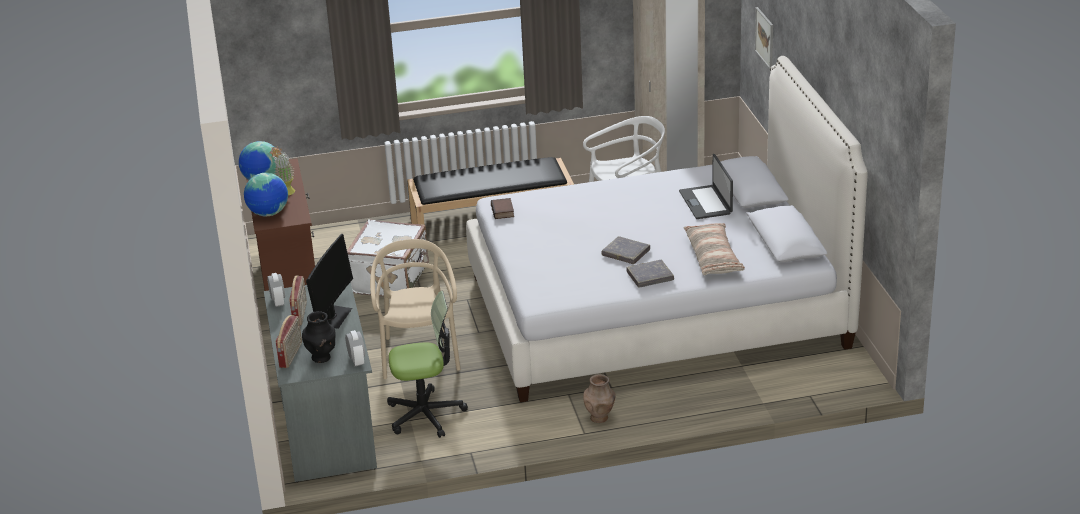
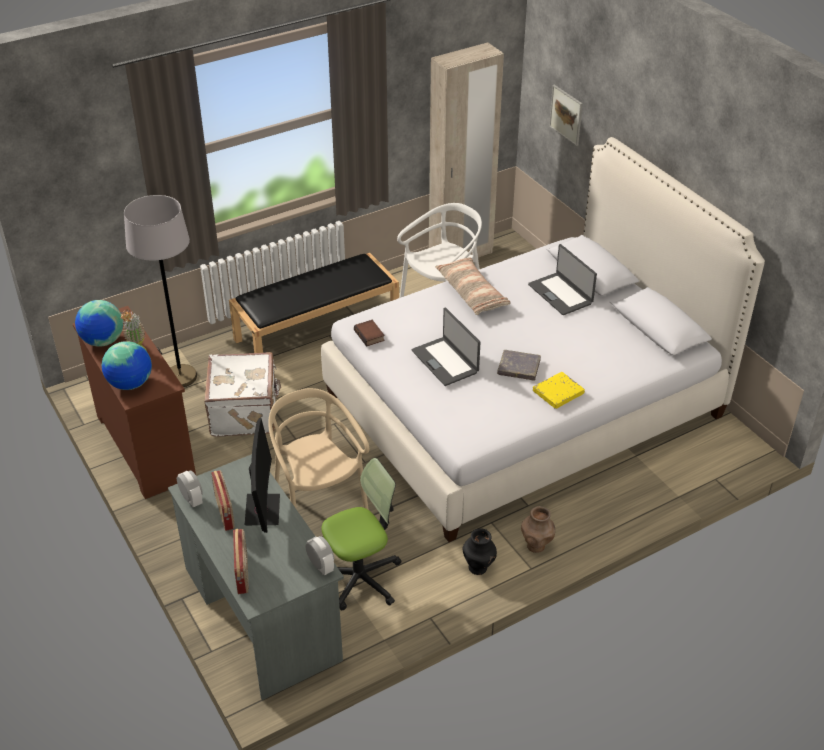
camera: 20 degrees left, 10 degrees up
(321, 358) = (279, 570): black vase -> black vase (478, 568)
(348, 245) = (180, 377): none -> grey floor lamp
(559, 239) = (445, 361): none -> laptop
(650, 276) = (558, 393): grey book -> yellow book
(713, 257) = (605, 359): pillow -> pillow (472, 293)

